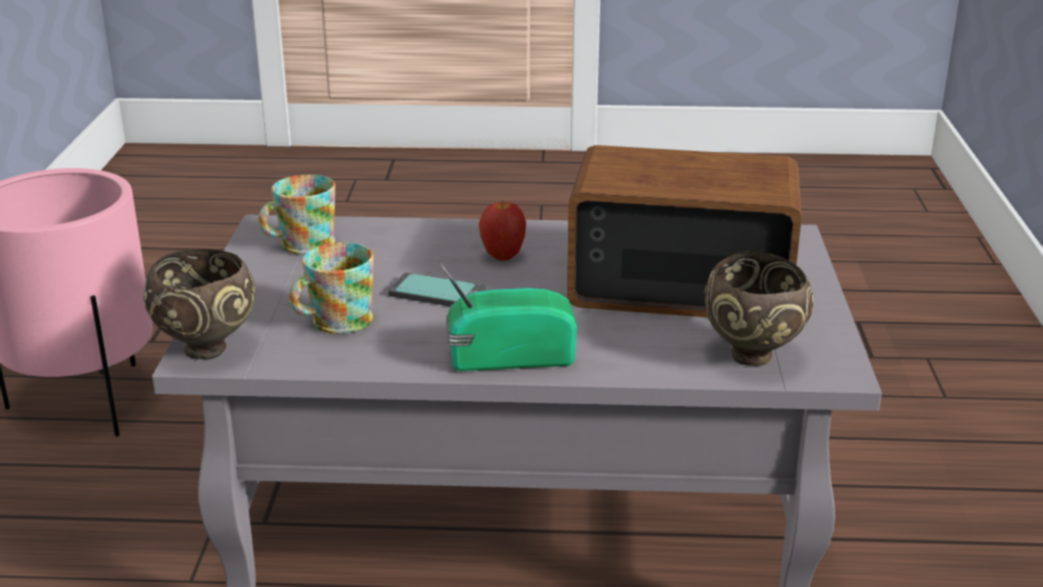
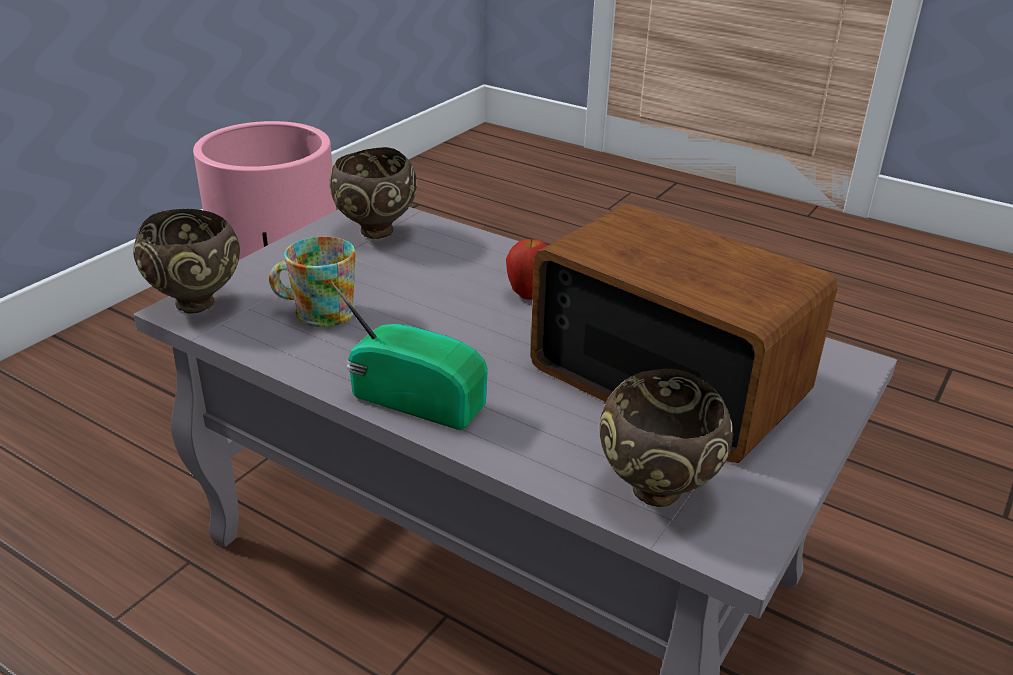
camera: 30 degrees right, 5 degrees up
(300, 245) = (375, 233): mug -> brown bowl
(438, 293) = (431, 313): phone -> none

